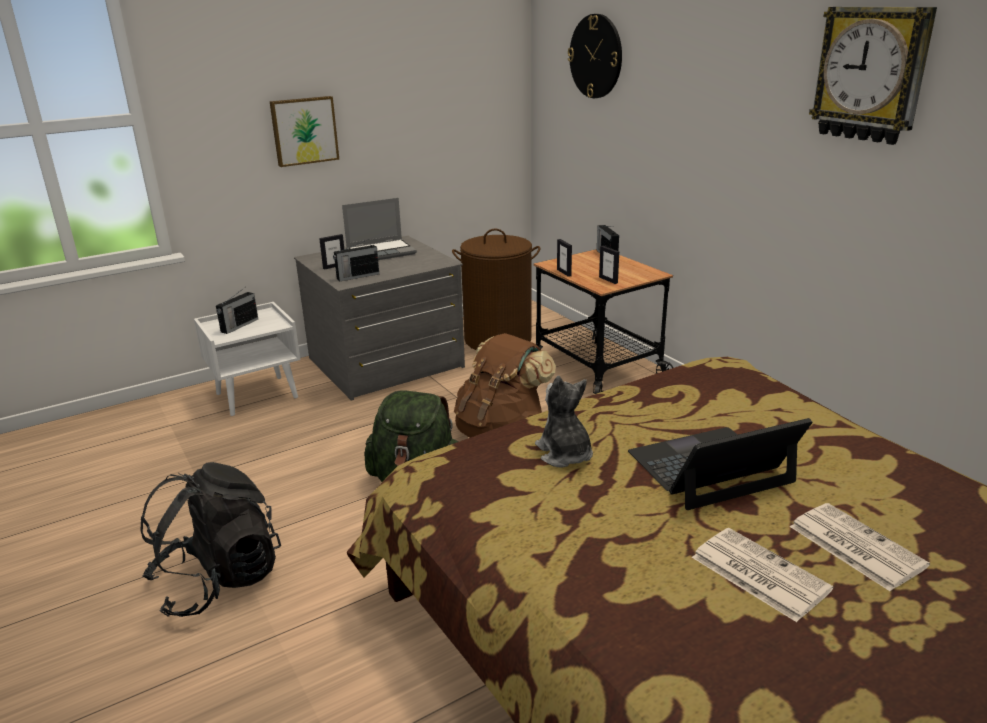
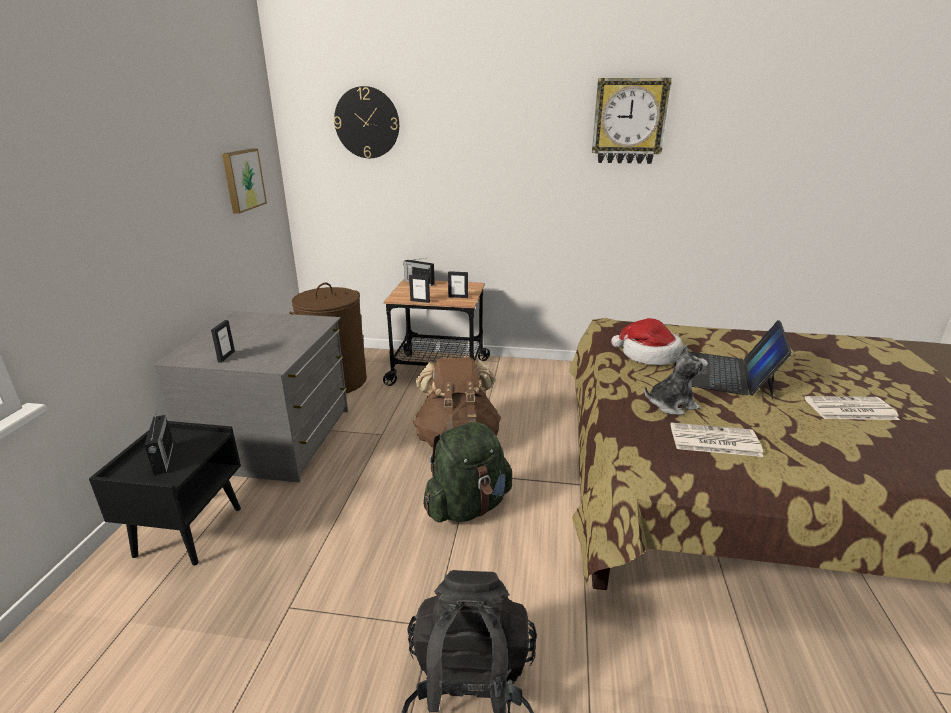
camera: 50 degrees left, 0 degrees up
(257, 395) = (189, 531): white nightstand -> black nightstand
(304, 130) = (132, 215): picture -> picture (242, 180)
(357, 276) = (273, 356): radio -> none
(381, 252) = (244, 330): laptop -> none
(564, 454) = (671, 405): plush toy -> plush toy turned 150 degrees clockwise
(669, 408) = (648, 355): none -> hat
(854, 545) = (835, 377): newspaper -> newspaper (713, 441)

